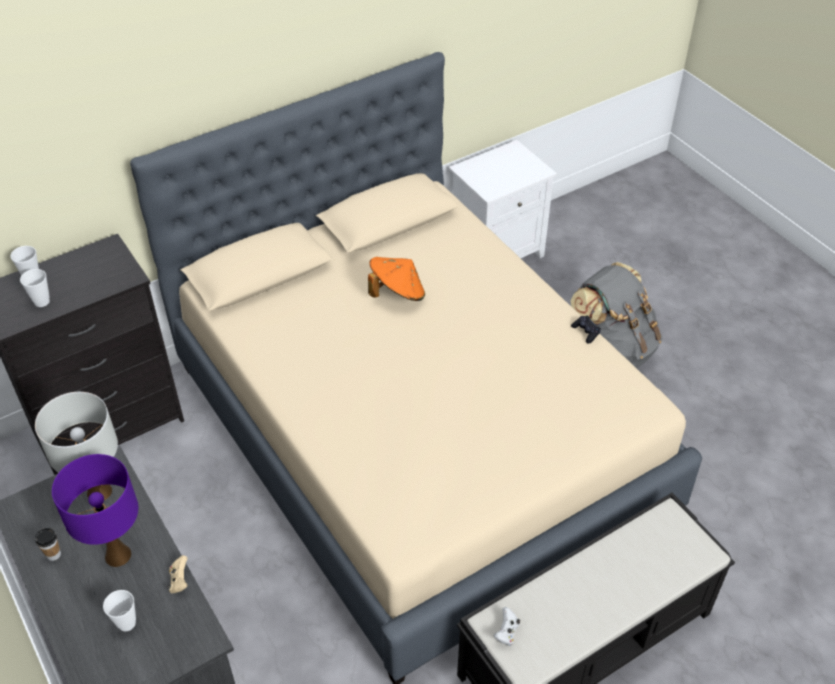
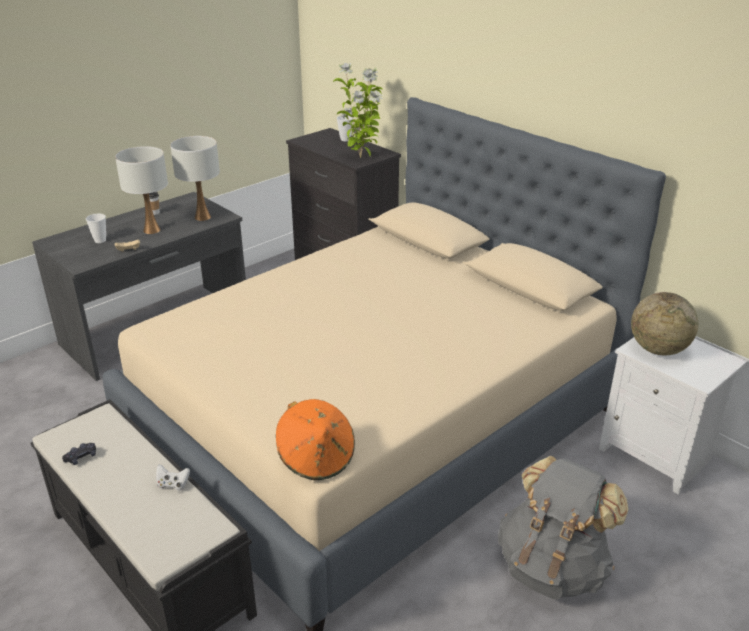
camera: 80 degrees right, 15 degrees down
(42, 302) = (324, 145): cup -> none
(114, 270) = (361, 158): none -> potted plant
(118, 555) = (151, 230): purple table lamp -> white table lamp
(397, 293) = (432, 299): orange hat -> orange hat (316, 458)
(492, 179) = (658, 349): none -> globe
(506, 632) = (91, 424): white game controller -> white game controller (173, 484)
(586, 332) = (421, 412): black game controller -> black game controller (81, 457)

